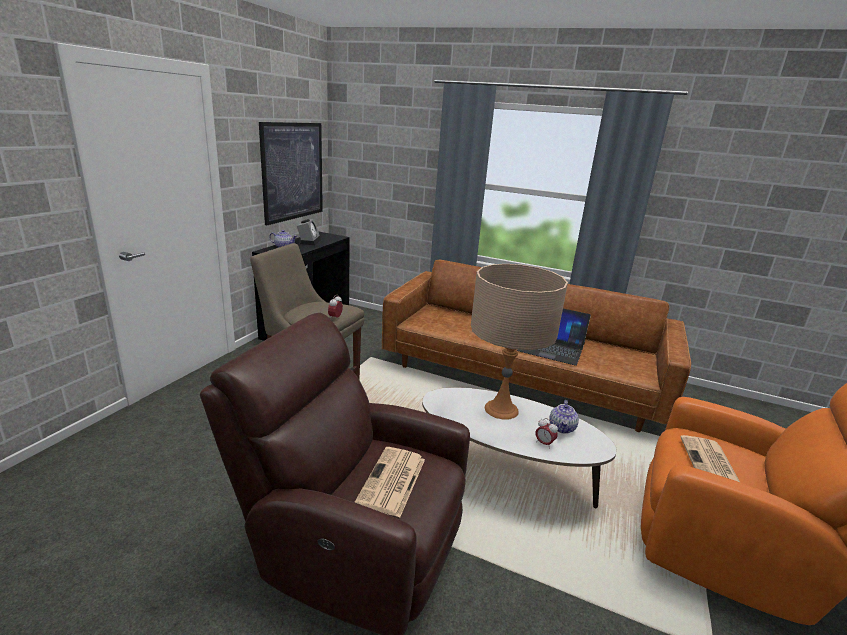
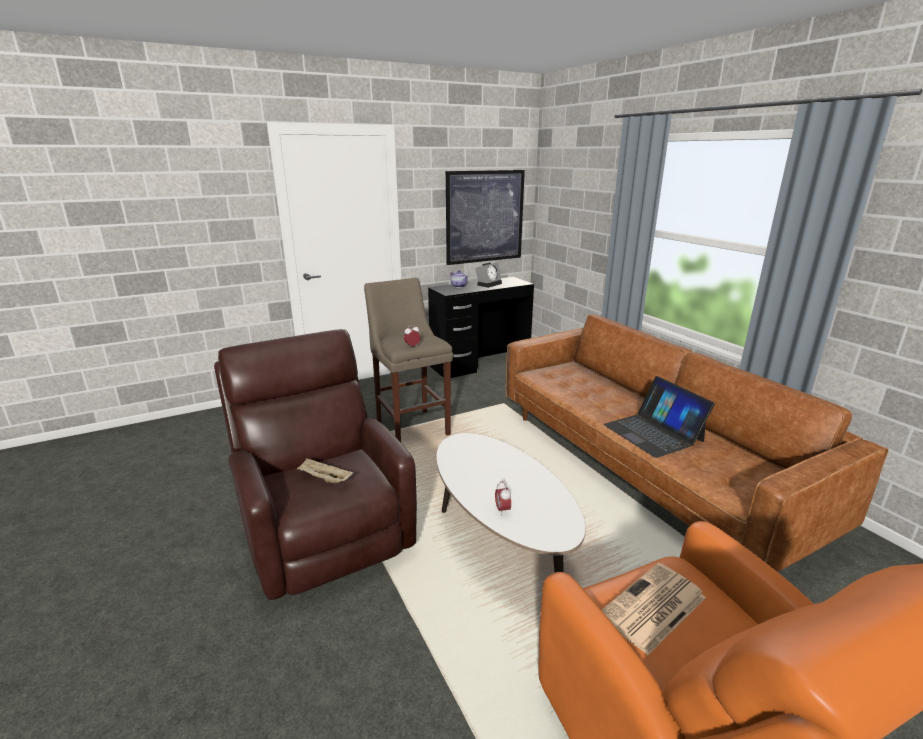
camera: 40 degrees right, 0 degrees up
(392, 482) = (324, 479): newspaper -> beige tray
(501, 409) = (506, 468): beige table lamp -> none
(562, 428) = (543, 506): teapot -> none

